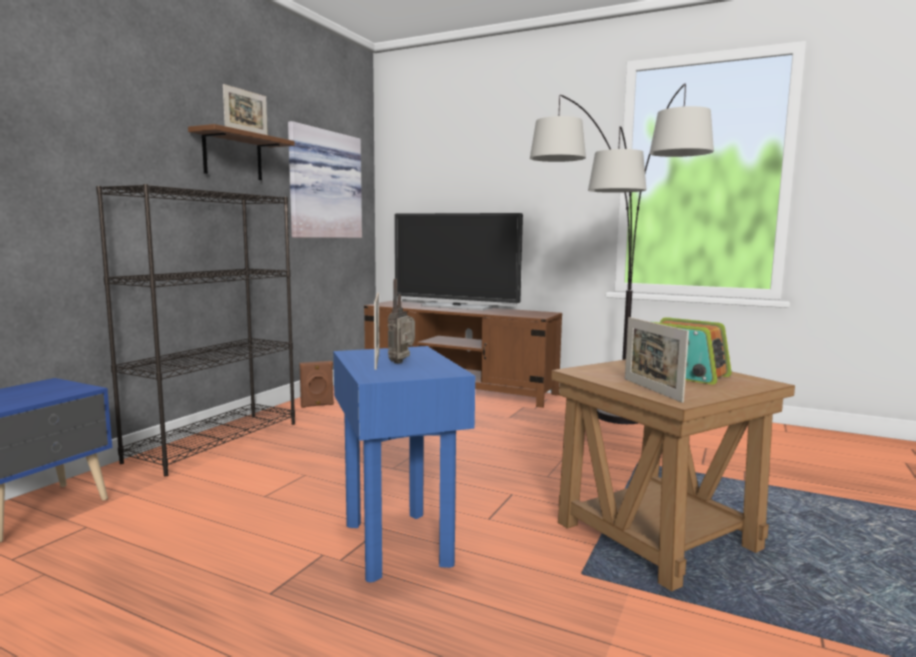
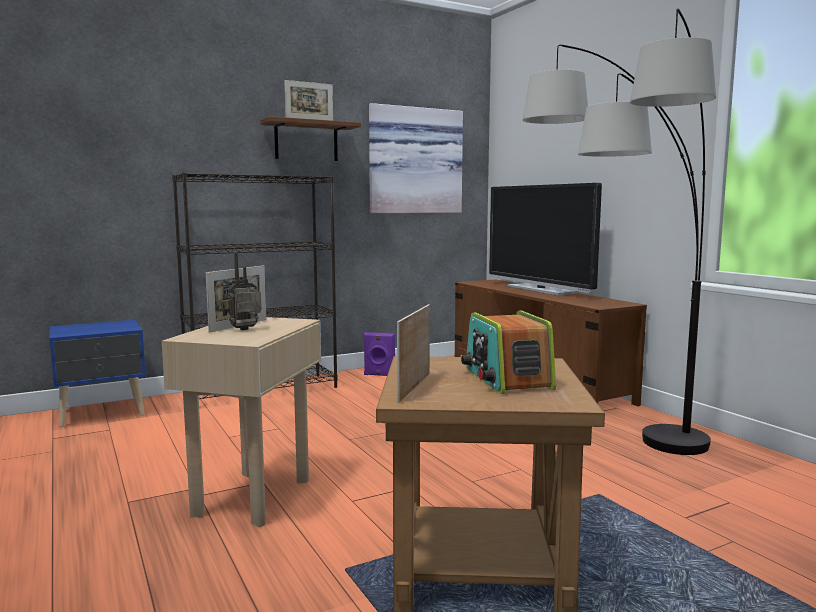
camera: 35 degrees right, 0 degrees up
(317, 405) = (379, 375): brown speaker -> purple speaker
(398, 543) = (254, 497): blue side table -> beige side table

